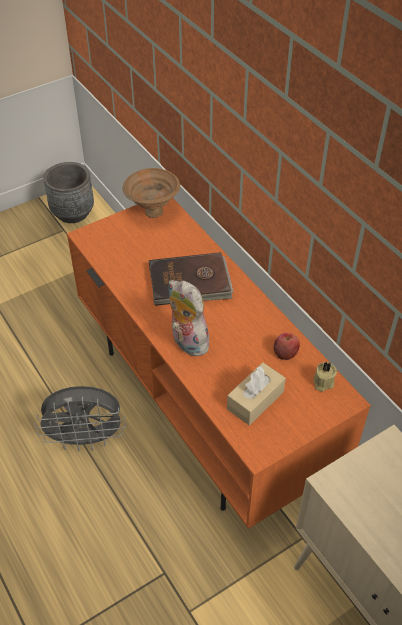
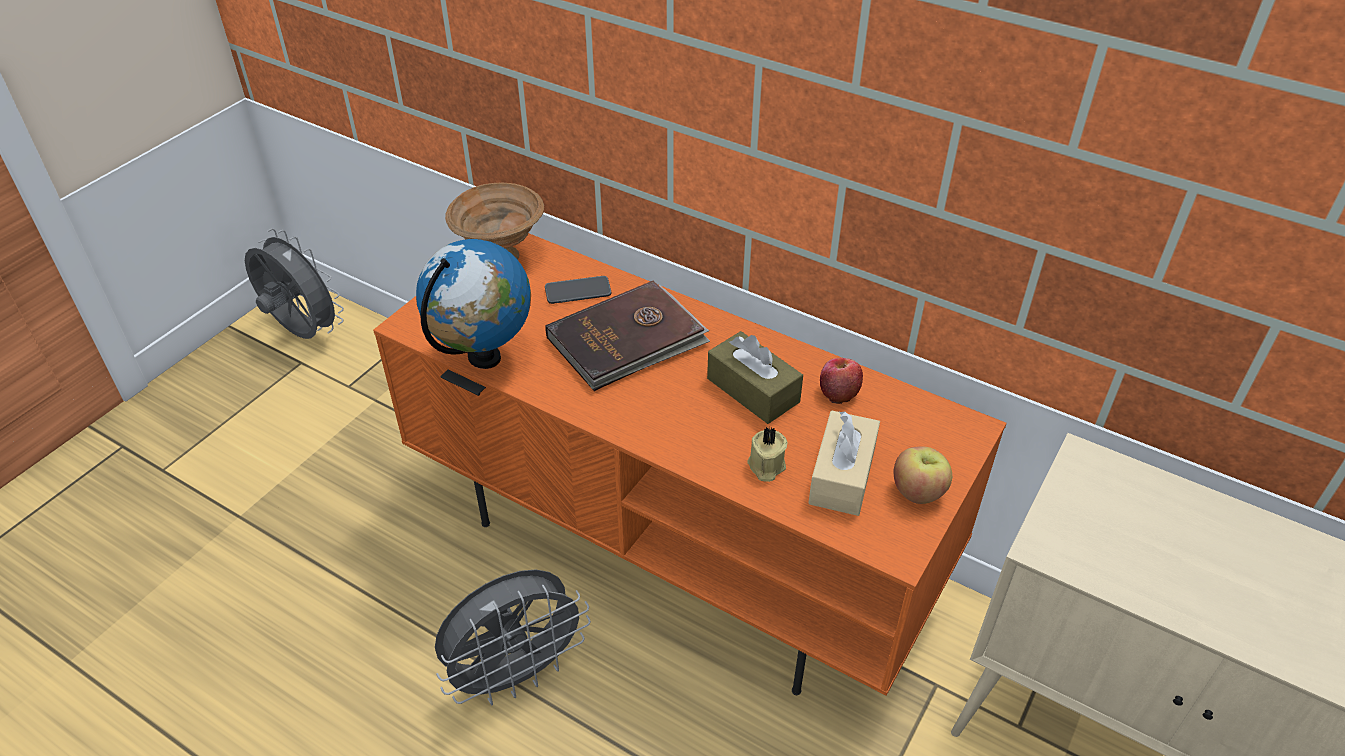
camera: 25 degrees left, 5 degrees down
(72, 213) = (302, 333): grey planter -> grey fan
(111, 267) = (484, 358): none -> globe
(181, 244) = (578, 291): none -> phone
(187, 342) = (680, 428): plush toy -> none
(239, 334) = (753, 390): none -> brown tissue box
(291, 425) = (918, 492): none -> apple
(322, 382) = (920, 415): beige candle -> beige candle (765, 467)

